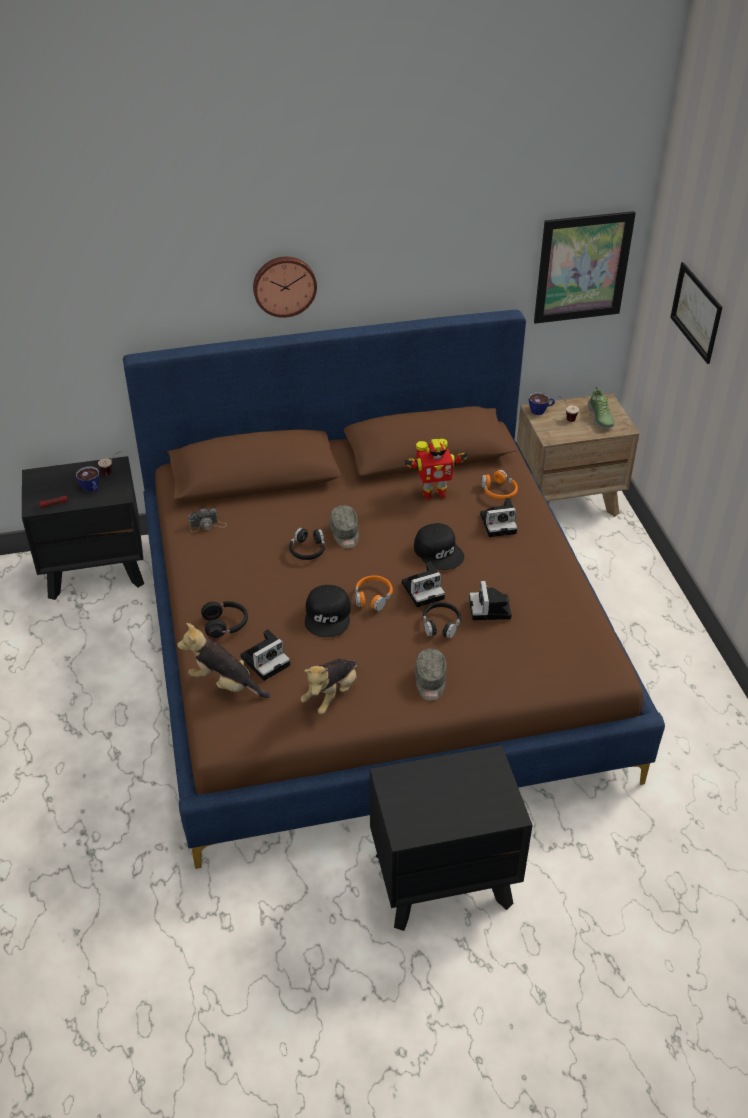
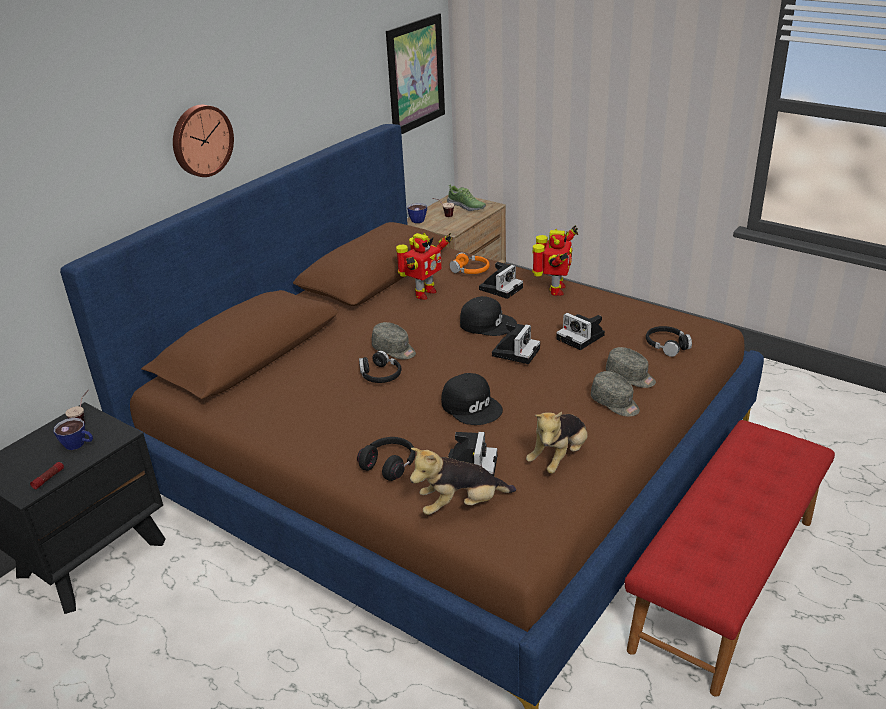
camera: 40 degrees left, 10 degrees down
(207, 525) = (256, 406): camera -> none
(331, 695) = (559, 457): plush toy -> plush toy turned 45 degrees clockwise
(373, 597) = (486, 375): orange headphones -> none
(441, 624) = (562, 365): black headphones -> black headphones (667, 345)
(444, 878) = (723, 581): black nightstand -> red bench
(474, 668) = (630, 377): none -> grey cap
(538, 552) = (555, 290): none -> toy robot
(696, 312) = (542, 64): picture -> none

